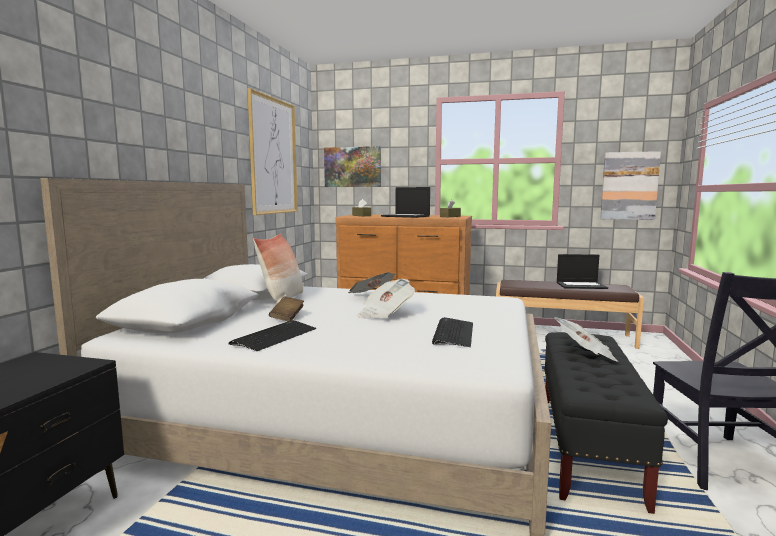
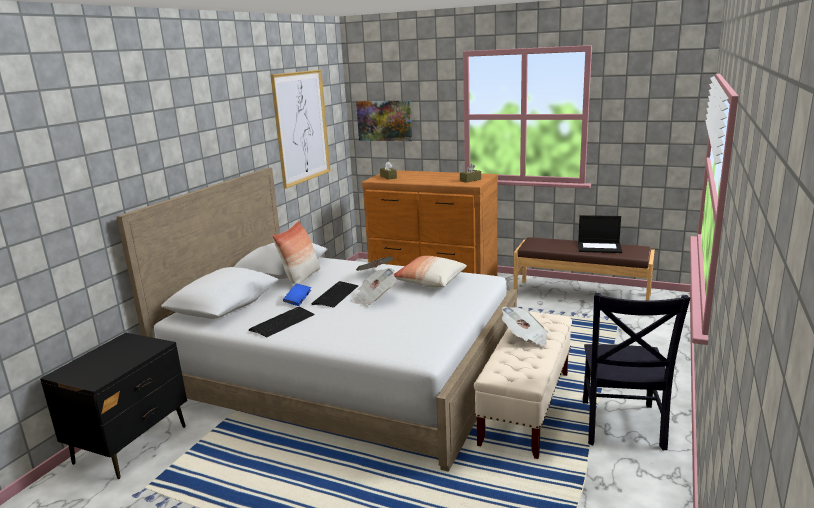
camera: 10 degrees right, 10 degrees up
(287, 317) = (298, 301): brown book -> blue book
(406, 216) = (429, 179): laptop -> none
(441, 301) = (429, 282): none -> pillow
(453, 333) = (413, 322): keyboard -> keyboard (335, 295)
(587, 446) = (526, 407): black bench -> beige bench
(629, 186) = (657, 144): picture -> none

